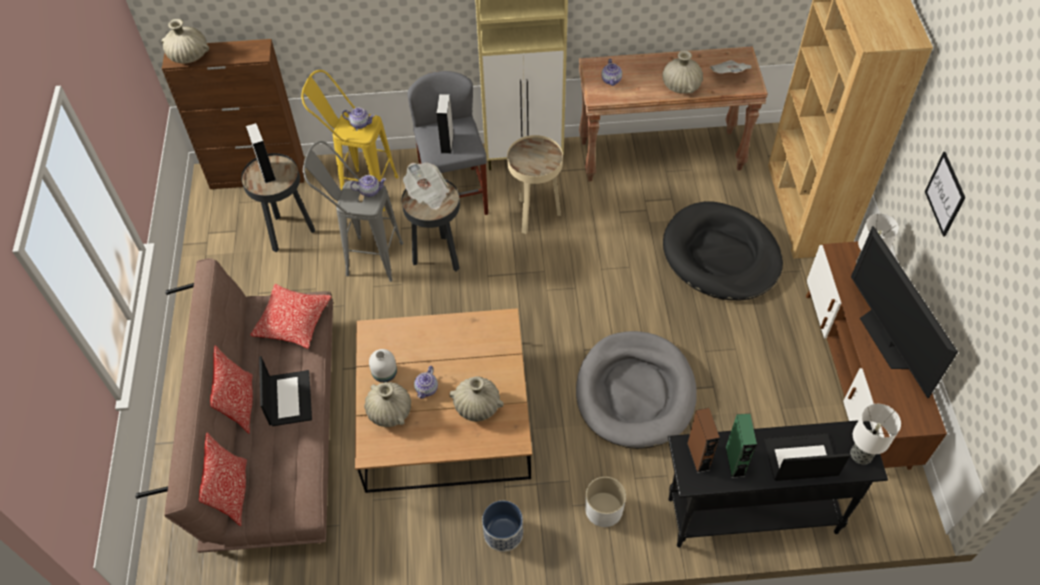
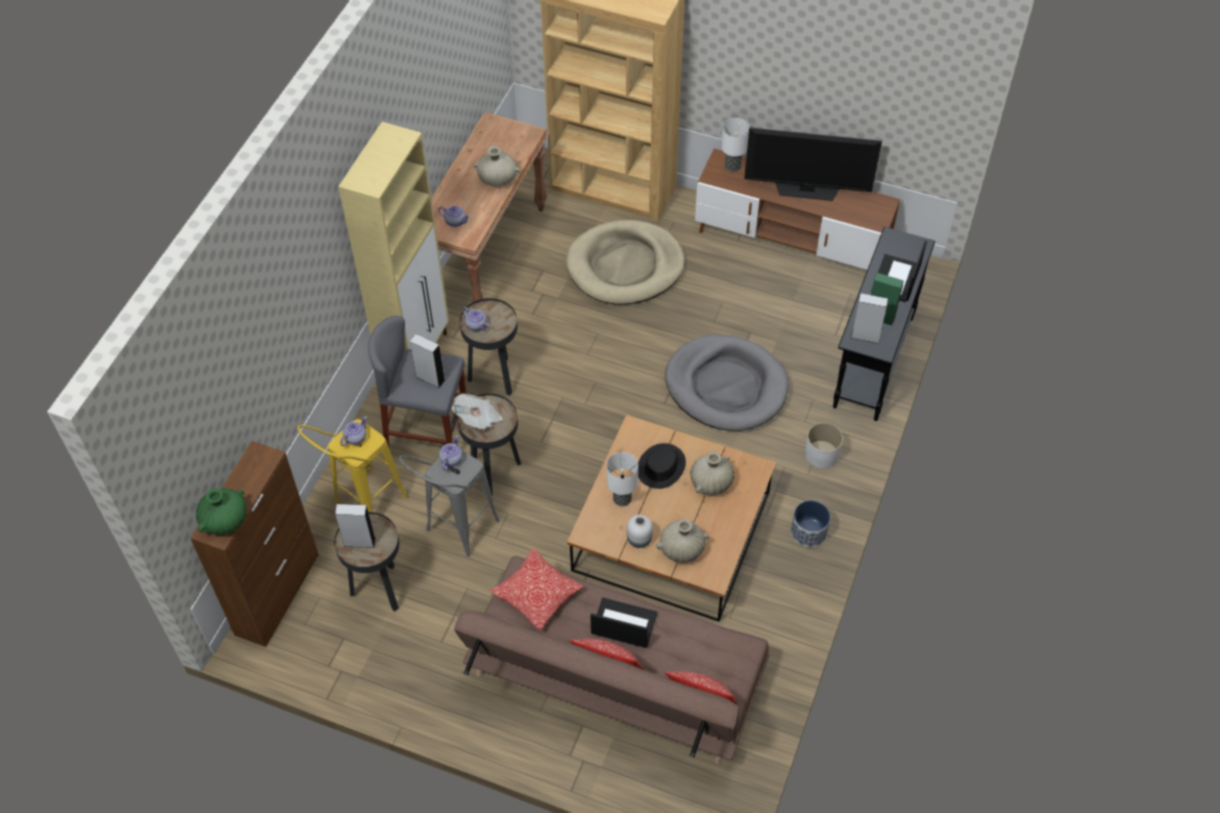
camera: 65 degrees left, 0 degrees up
(189, 57) = (225, 520): beige vase -> green vase
(427, 389) = (673, 512): teapot -> teapot (476, 325)
(473, 359) = (661, 467): none -> black hat
(535, 215) = (494, 377): beige side table -> black side table
(698, 456) = (865, 336): brown speaker -> grey speaker
(721, 255) = (625, 266): black dog bed -> beige dog bed
(728, 75) = (507, 142): newspaper -> none
(861, 454) = (909, 244): table lamp -> table lamp (621, 498)
(945, 194) = (773, 66): picture -> none

